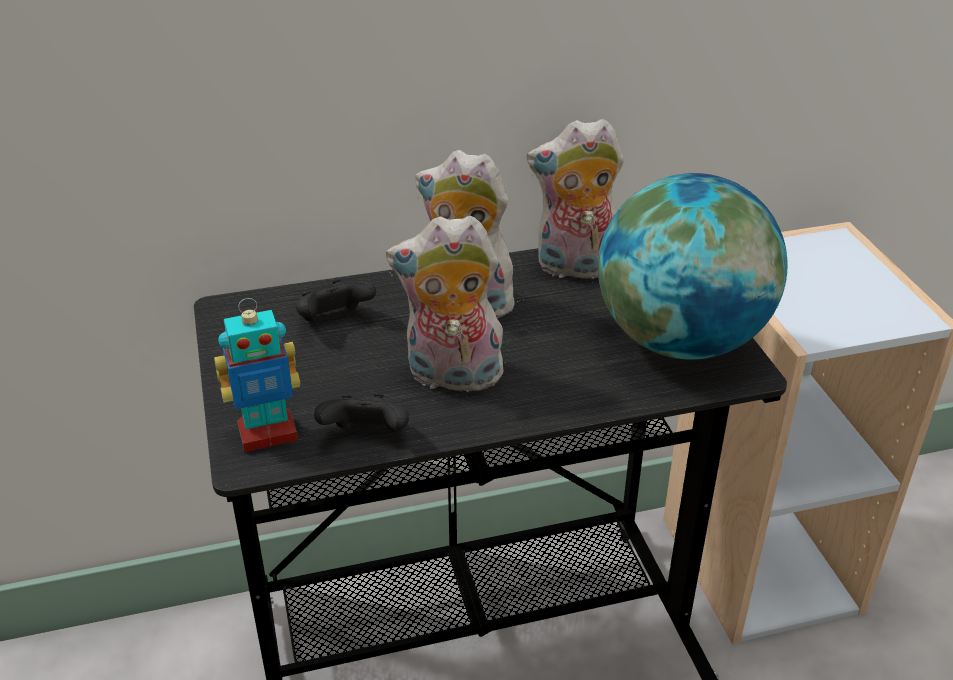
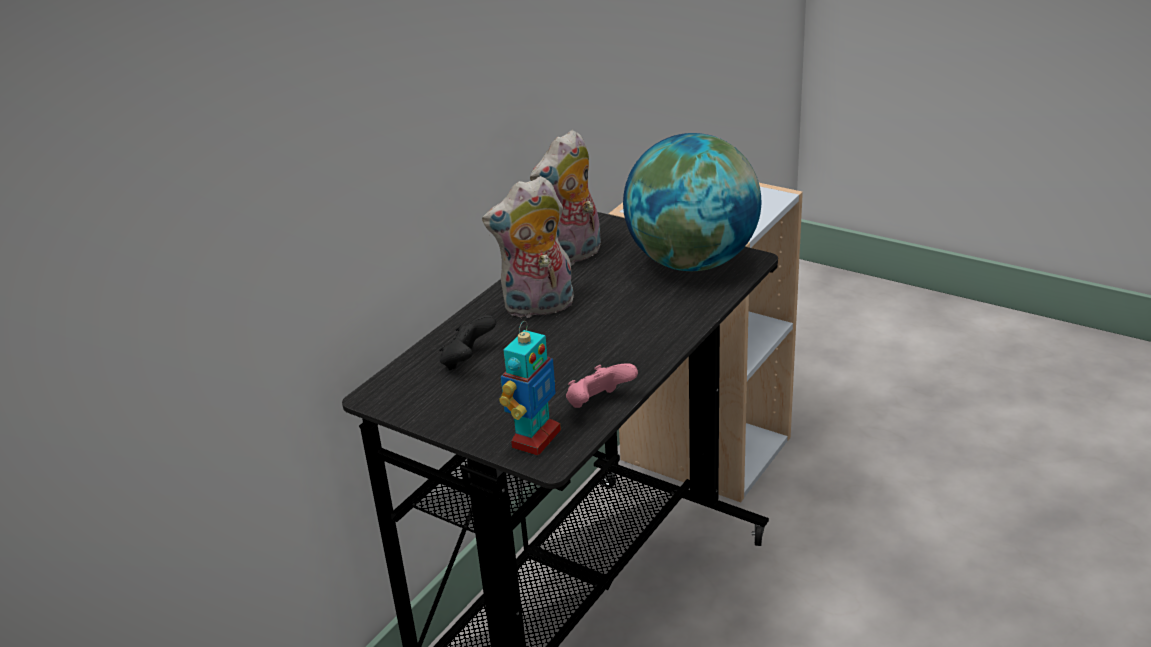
camera: 40 degrees left, 5 degrees down
(366, 436) = (598, 404): black game controller -> pink game controller
(451, 377) = (596, 348): plush toy -> none

